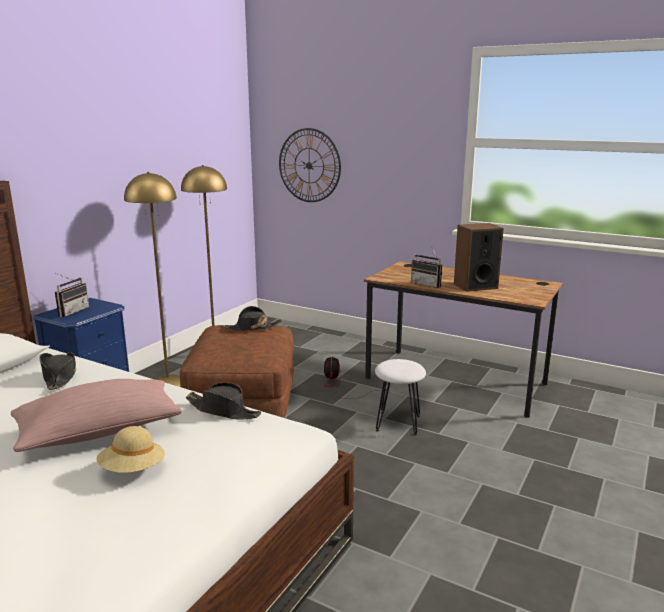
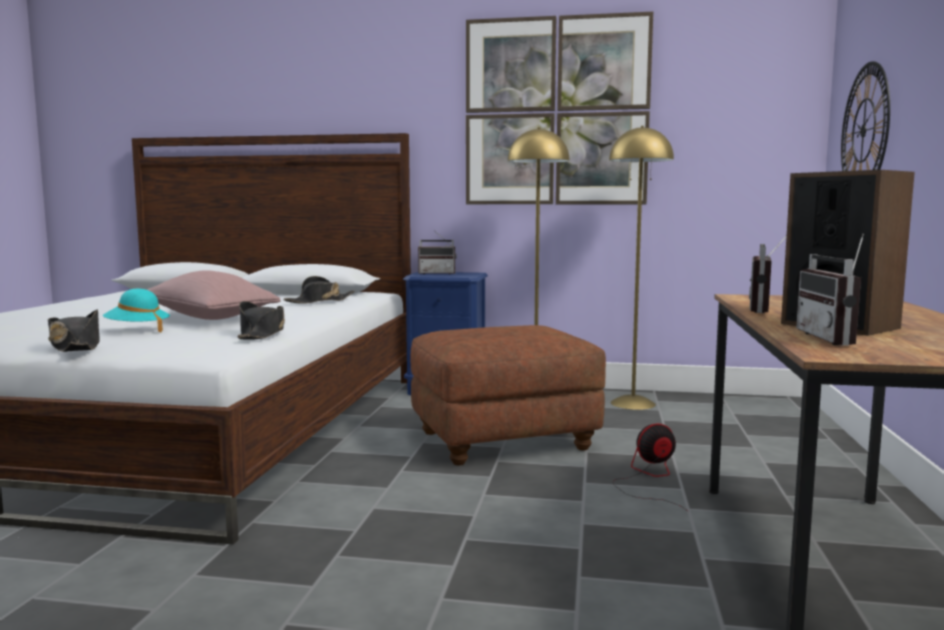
camera: 70 degrees right, 10 degrees down
(119, 150) = (556, 112): none -> picture
(133, 470) = (137, 330): beige hat -> turquoise hat
(252, 328) = (548, 331): black hat -> black hat (76, 346)
(397, 423) = (578, 535): white stool -> none
(504, 294) = (836, 339): none -> radio

